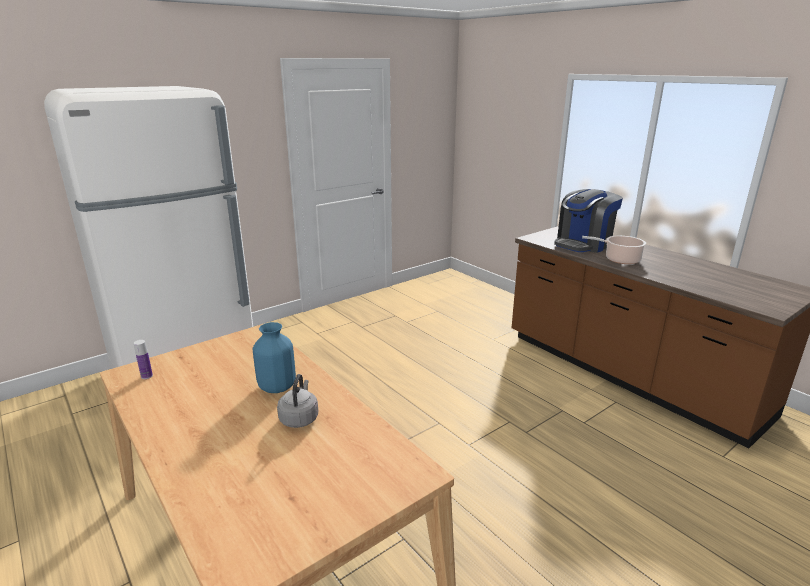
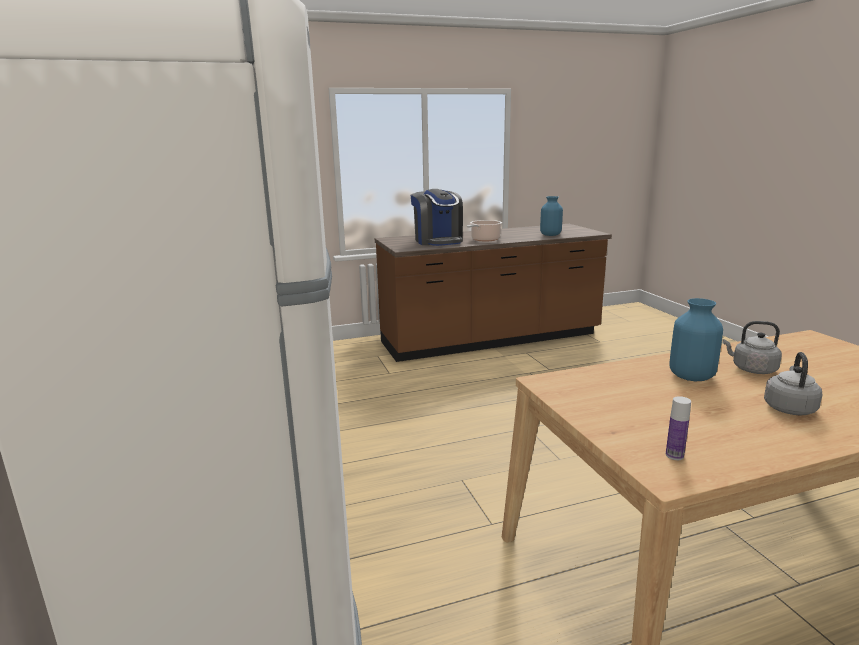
camera: 70 degrees left, 5 degrees down
(215, 428) = (789, 407): none -> grey kettle
(705, 286) = (551, 235): none -> blue vase

